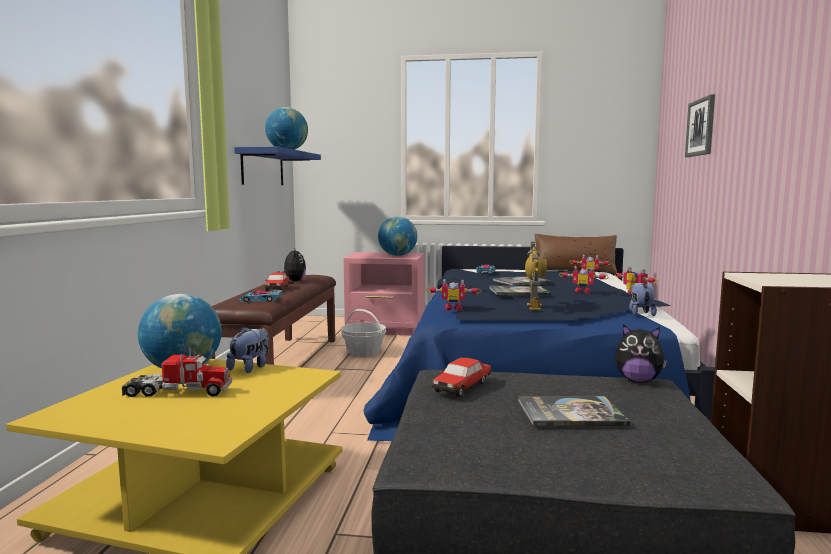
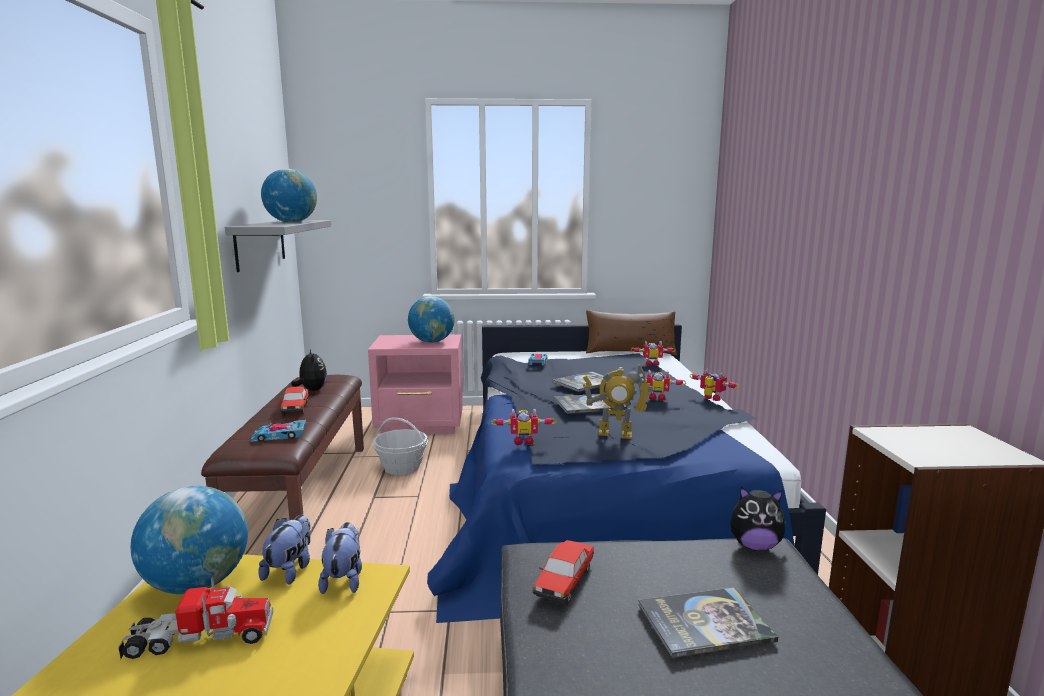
camera: 10 degrees left, 5 degrees up
(263, 168) = (260, 243): blue shelf -> grey shelf
(534, 307) = (615, 434): toy robot -> toy robot turned 105 degrees clockwise
(640, 313) = (729, 434): plush toy -> plush toy (344, 579)
(701, 127) = (776, 206): picture -> none

